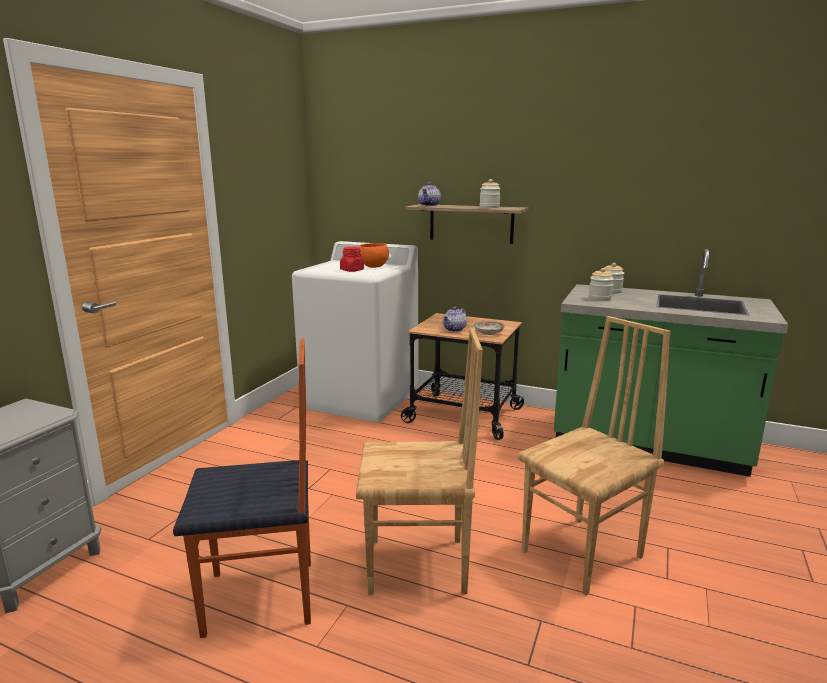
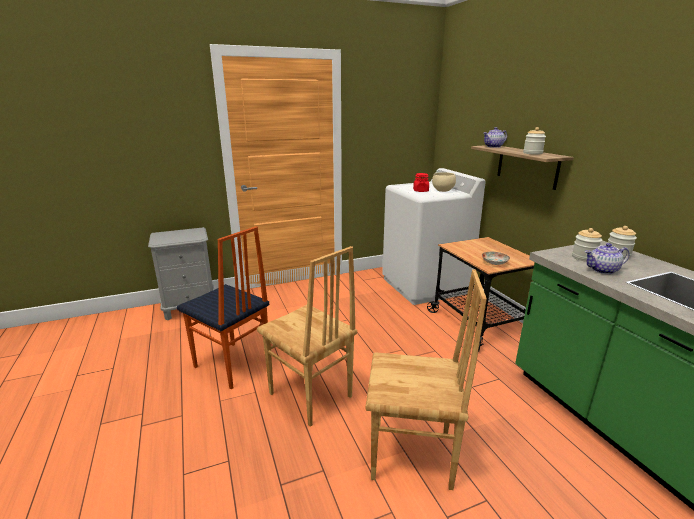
camera: 45 degrees right, 5 degrees up
(373, 266) = (442, 190): orange bowl -> beige bowl
(454, 329) = (473, 252): teapot -> teapot (602, 270)

